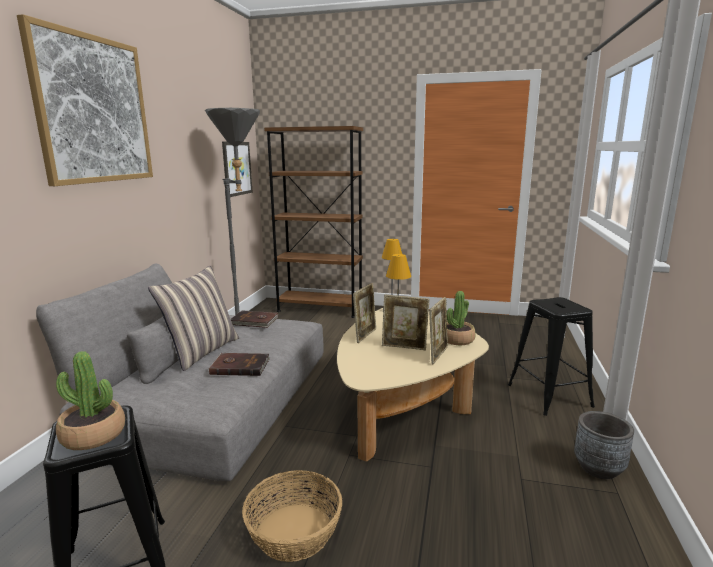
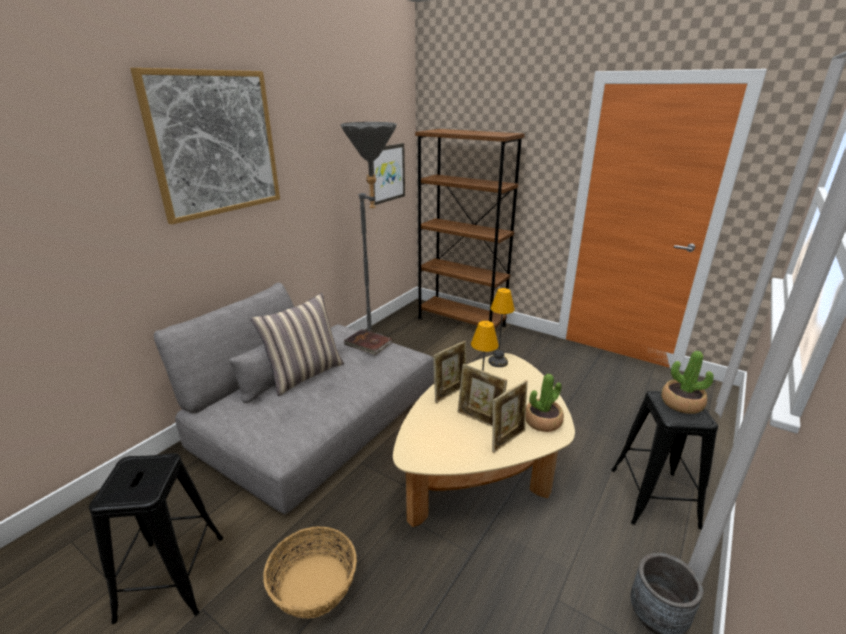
camera: 20 degrees right, 10 degrees up
(93, 435) = (135, 484): potted plant -> potted plant (681, 403)
(240, 366) = (326, 401): brown book -> none

